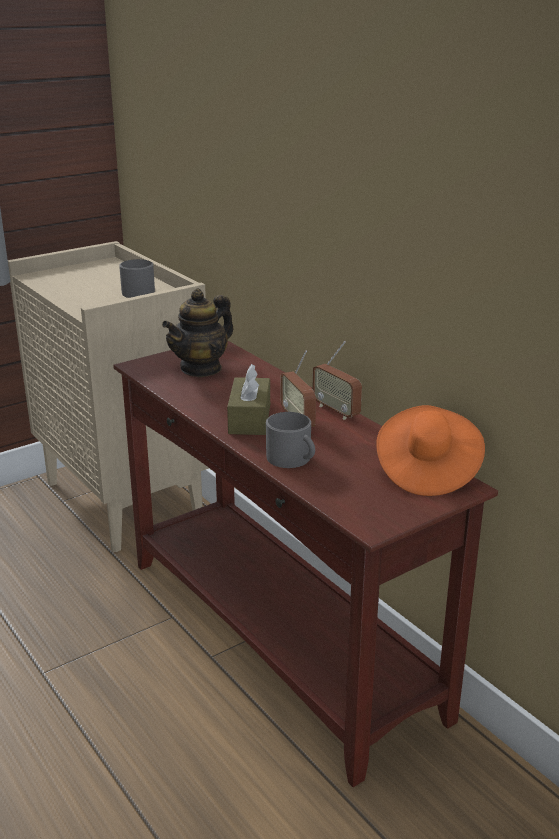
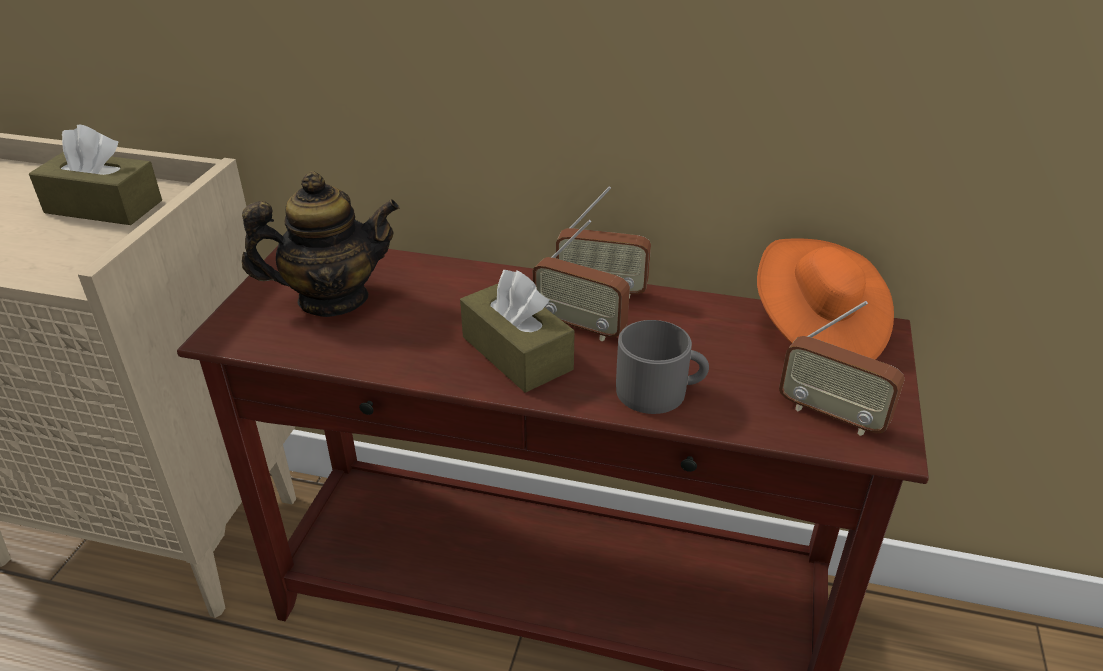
camera: 40 degrees left, 10 degrees up
(136, 291) = (103, 207): grey mug -> brown tissue box
(201, 368) = (332, 299): teapot -> teapot turned 105 degrees counterclockwise
(364, 504) = (831, 415): none -> radio

